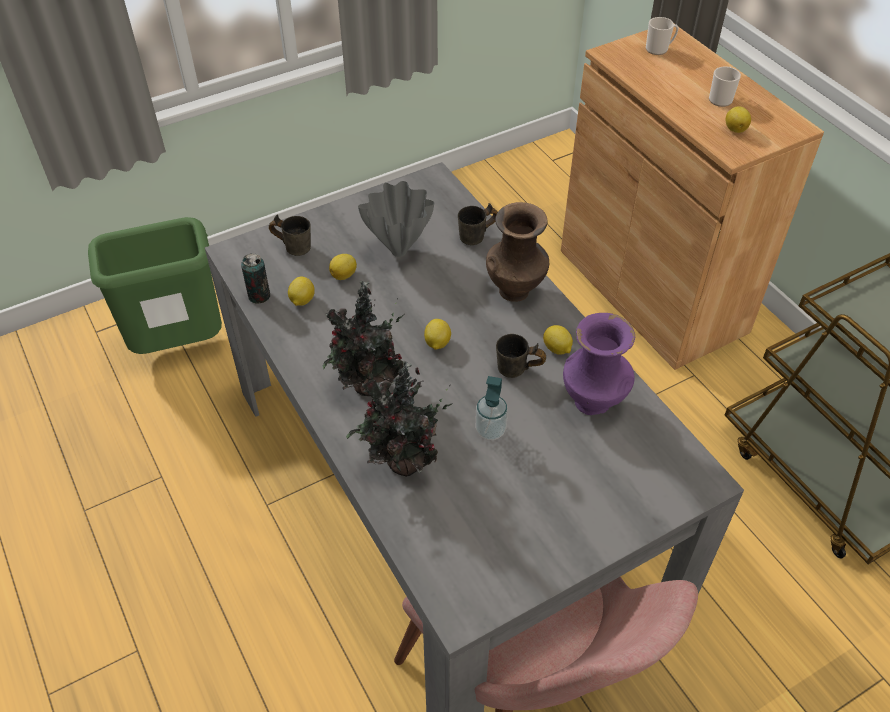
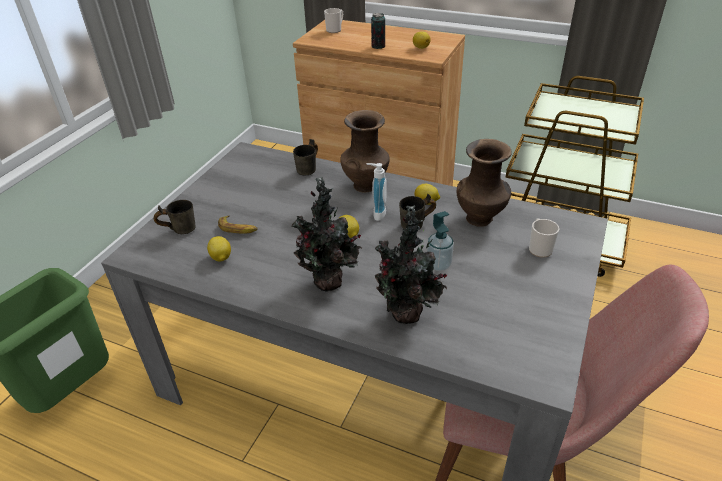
camera: 35 degrees left, 10 degrees down
(259, 296) = (182, 271): can -> can (378, 46)
(344, 275) = (238, 228): lemon -> banana
(400, 251) = (265, 198): grey vase -> none
(491, 333) = (377, 213): none -> soap dispenser
(594, 403) = (480, 218): purple vase -> brown vase
(721, 98) = (396, 38): mug -> mug (539, 248)

